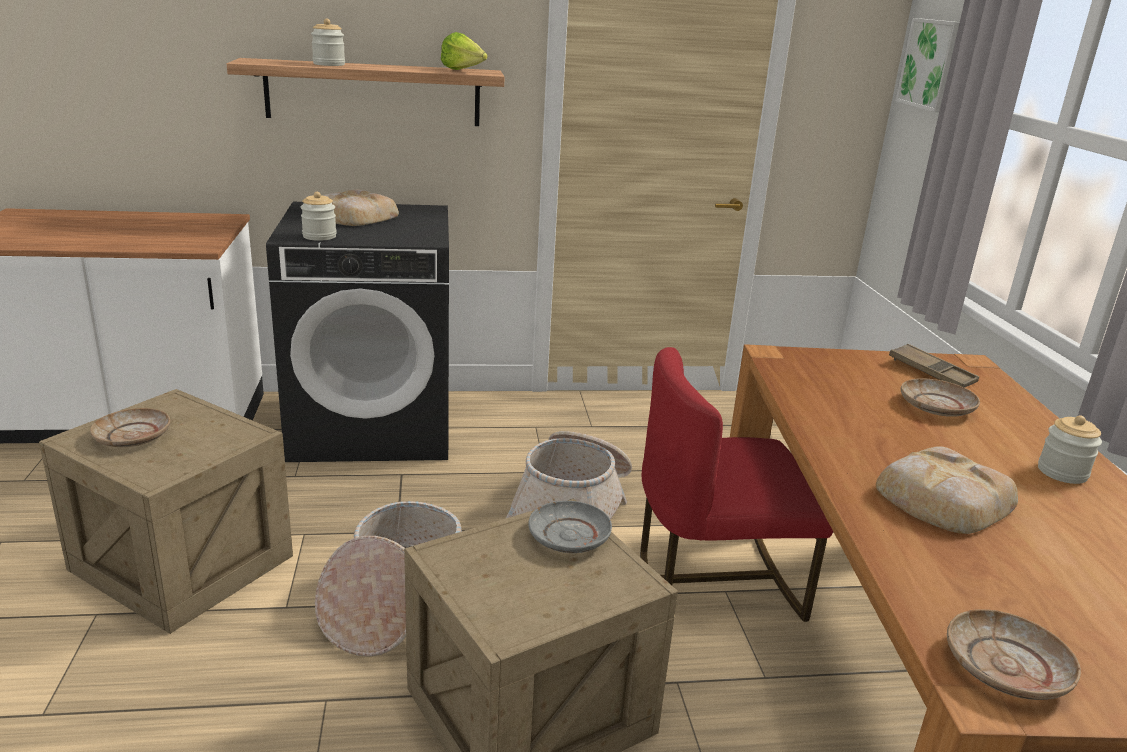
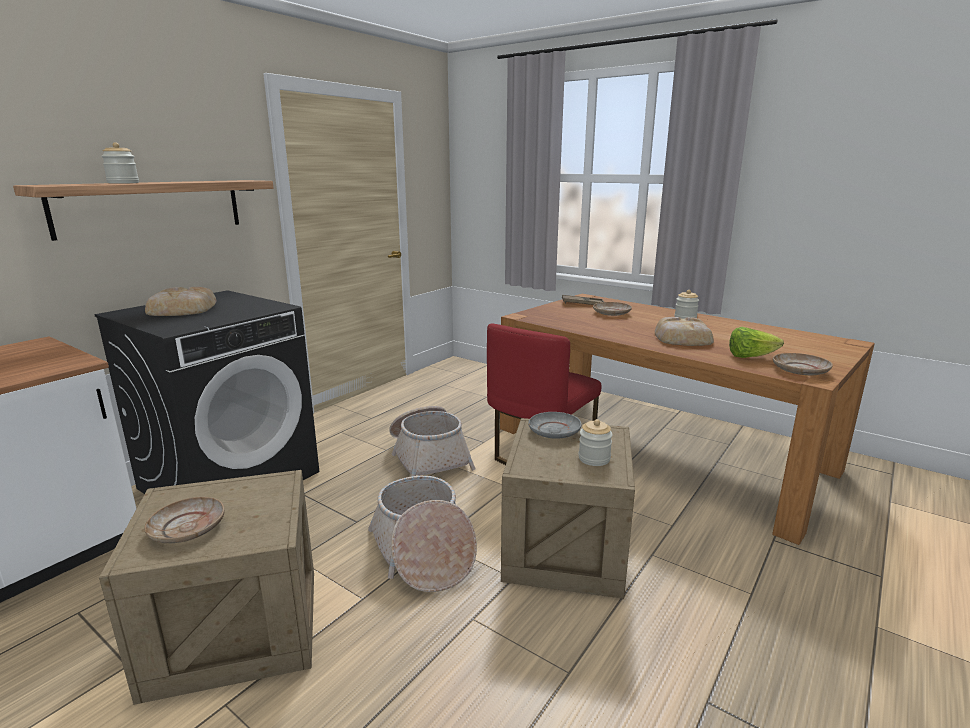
camera: 45 degrees left, 5 degrees down
(319, 236) = (194, 324): jar -> jar (594, 459)
(463, 71) = (234, 180): lettuce -> lettuce (750, 357)
(932, 64) = (480, 157): picture -> none

